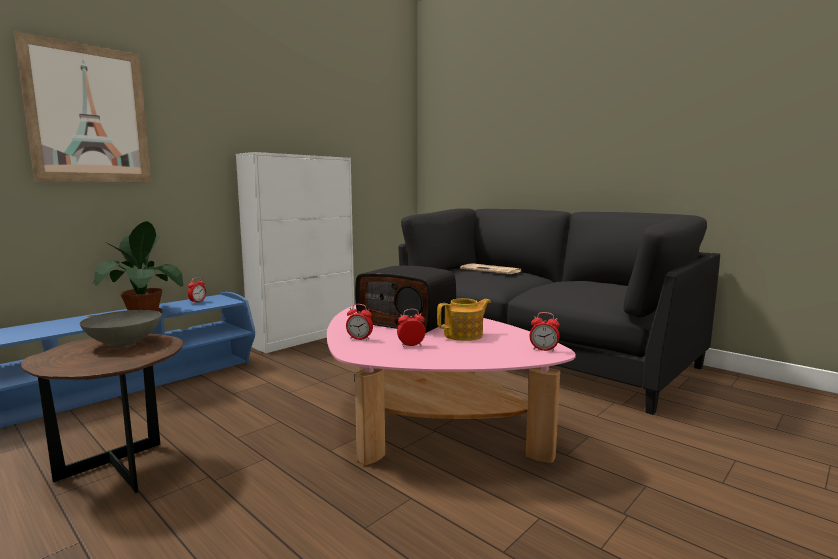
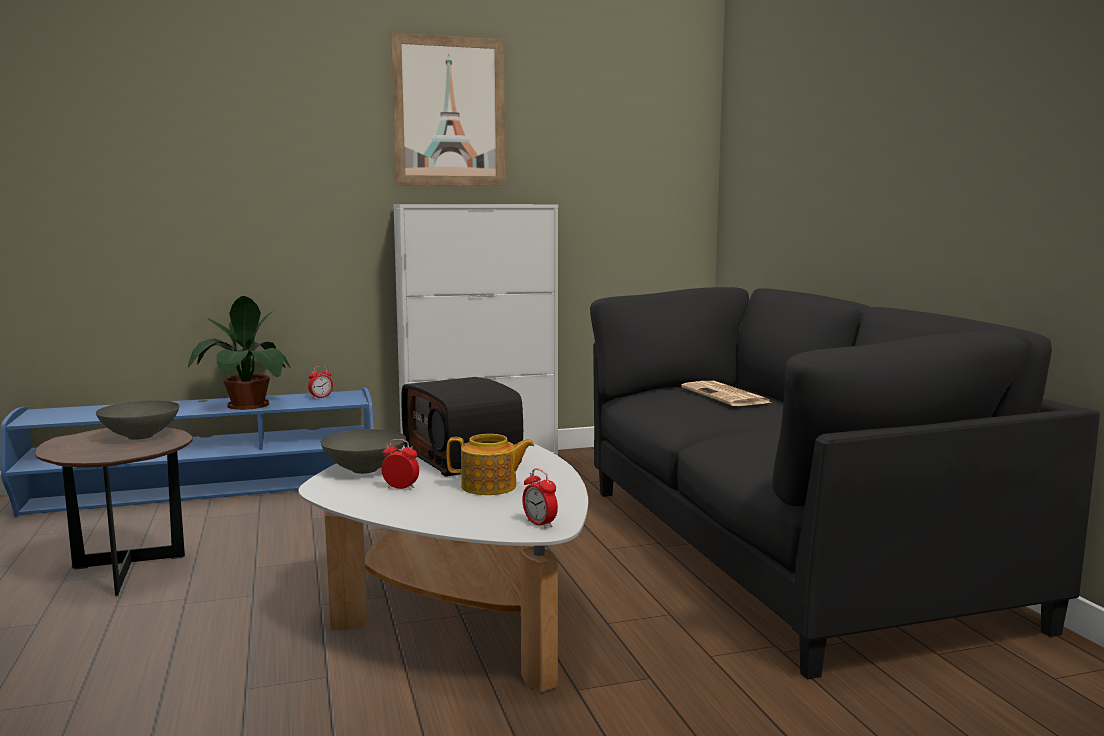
camera: 30 degrees right, 0 degrees up
(88, 114) = (215, 168): picture -> picture (449, 112)
(359, 339) = (365, 470): alarm clock -> grey bowl
(425, 426) = (458, 607): pink coffee table -> white coffee table

